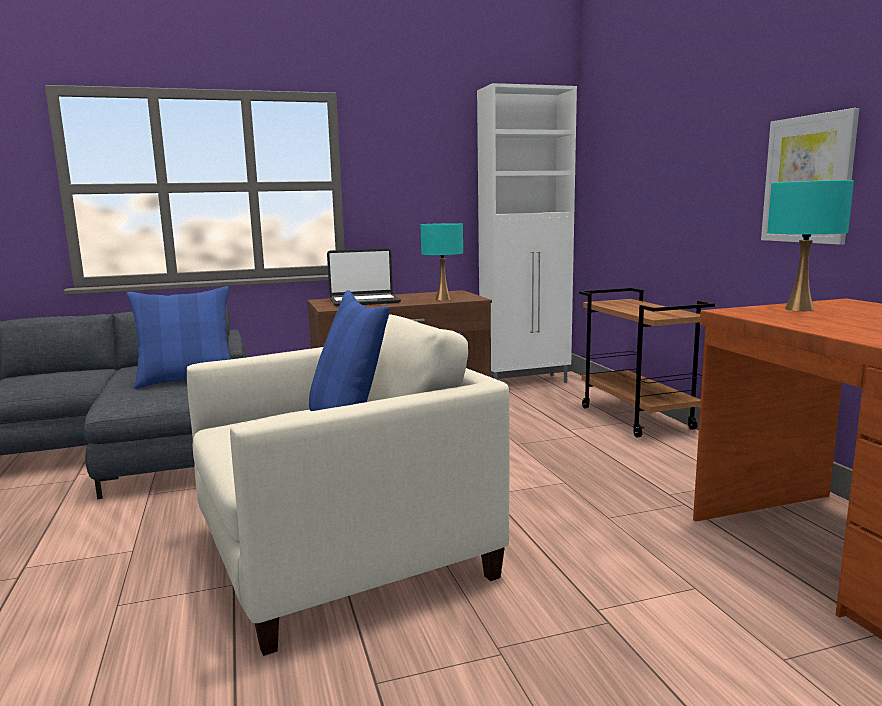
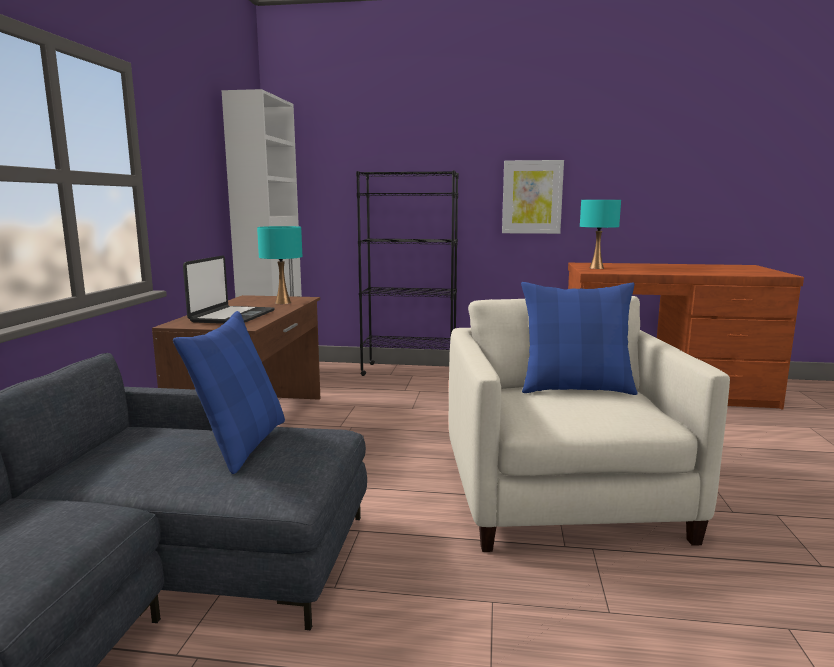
camera: 65 degrees left, 0 degrees up
(637, 418) = (409, 371): brown cart -> black bookcase

